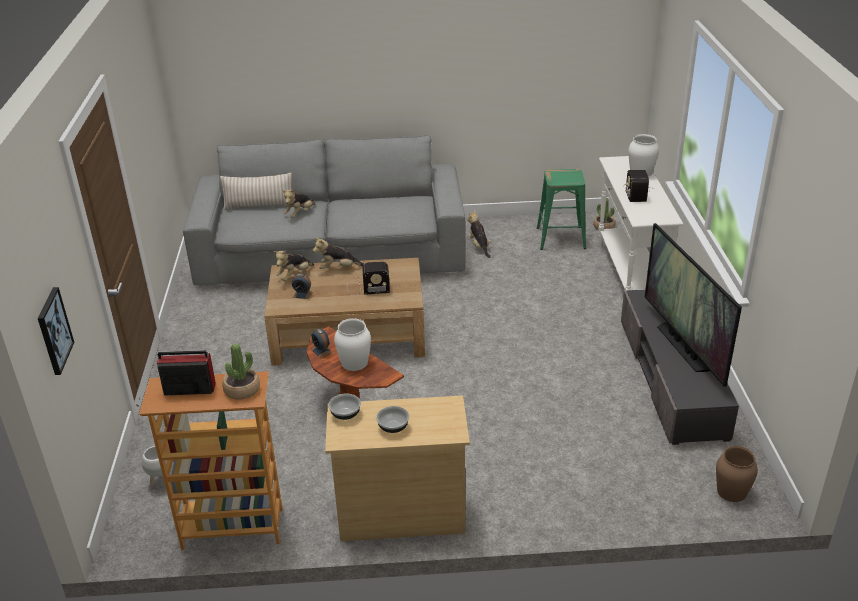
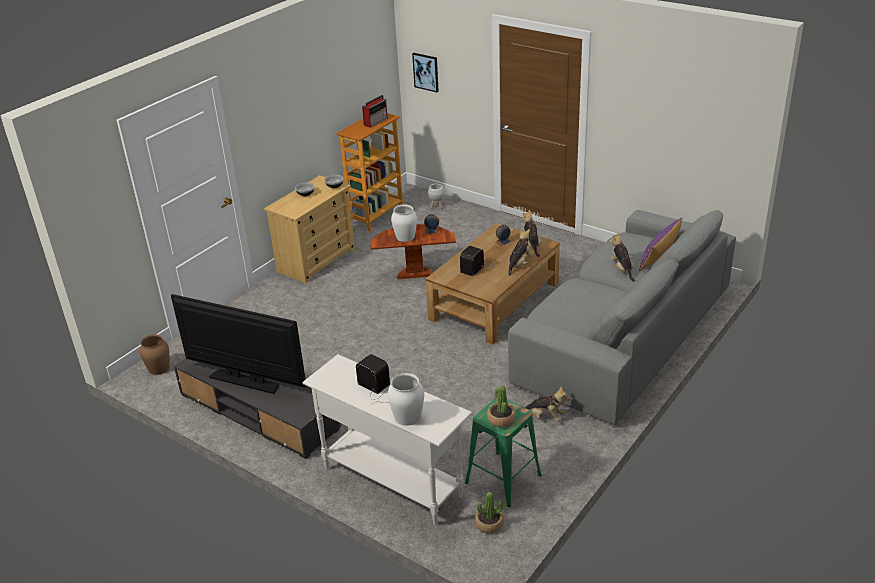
camera: 130 degrees right, 0 degrees up
(242, 390) = (355, 131): potted plant -> potted plant (501, 419)
(259, 206) = (659, 256): beige pillow -> purple pillow

